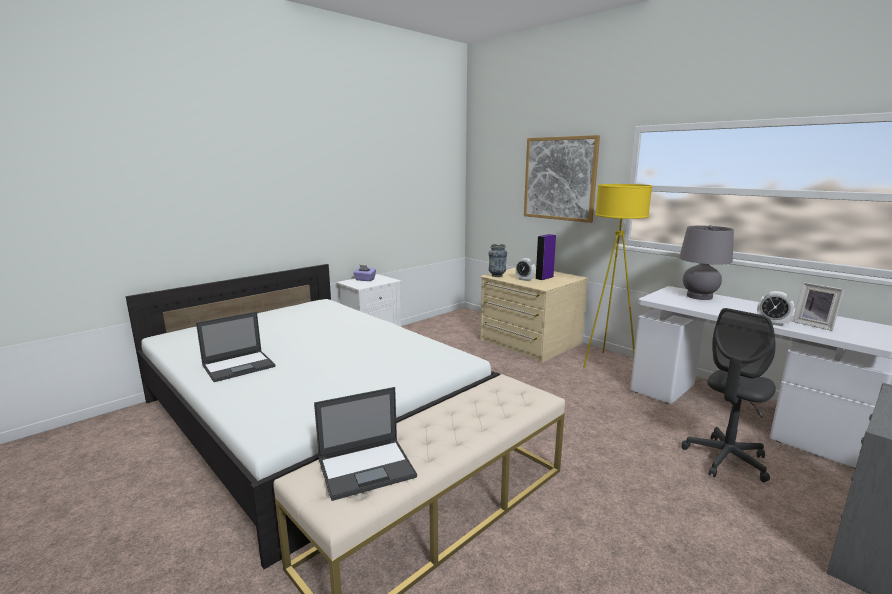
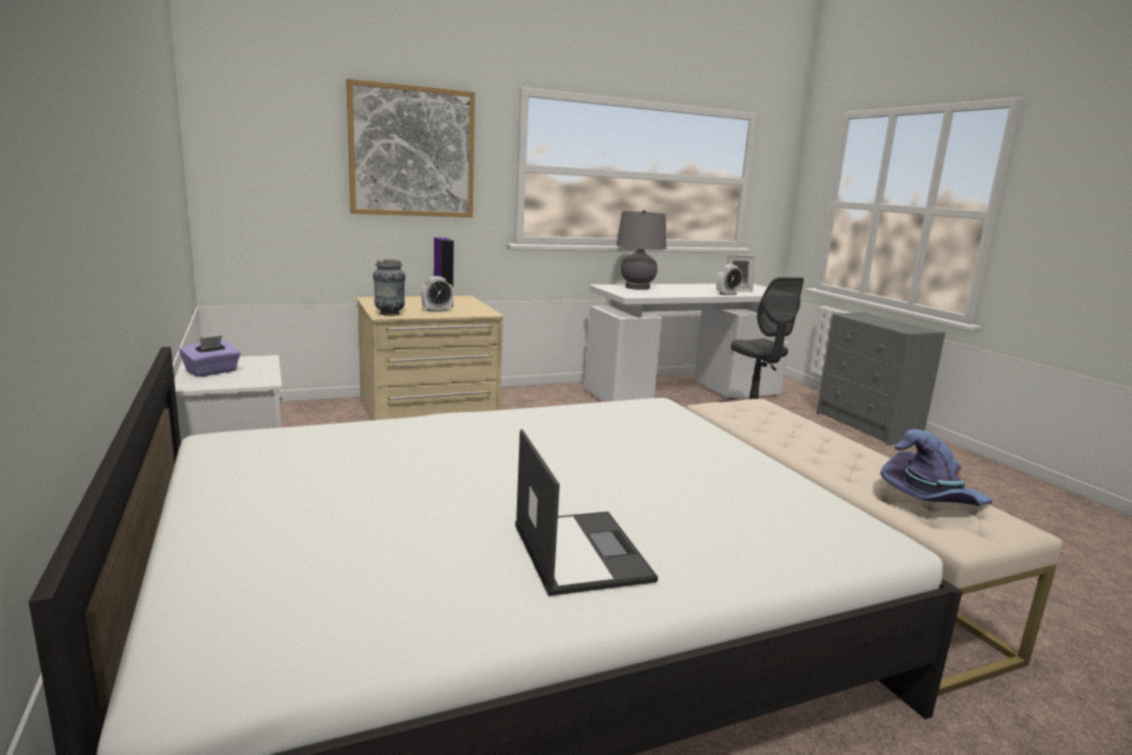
camera: 70 degrees left, 0 degrees up
(367, 468) = (930, 499): laptop -> purple hat
(606, 364) = (539, 398): yellow floor lamp -> none

